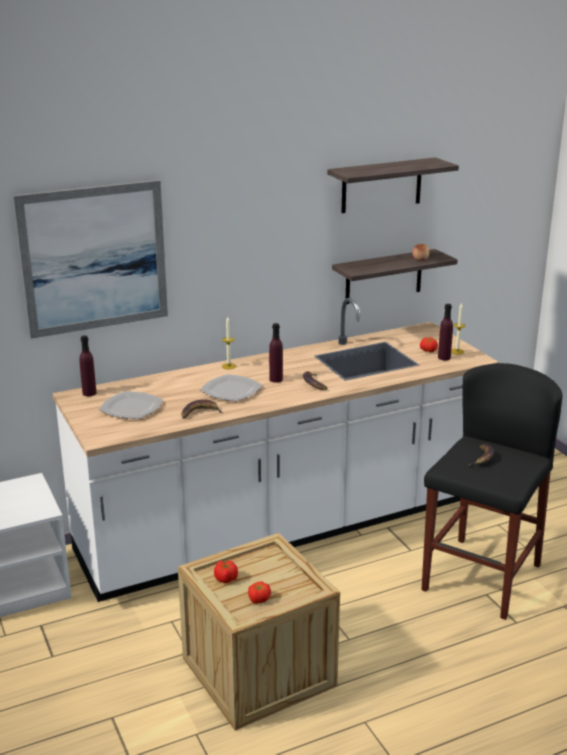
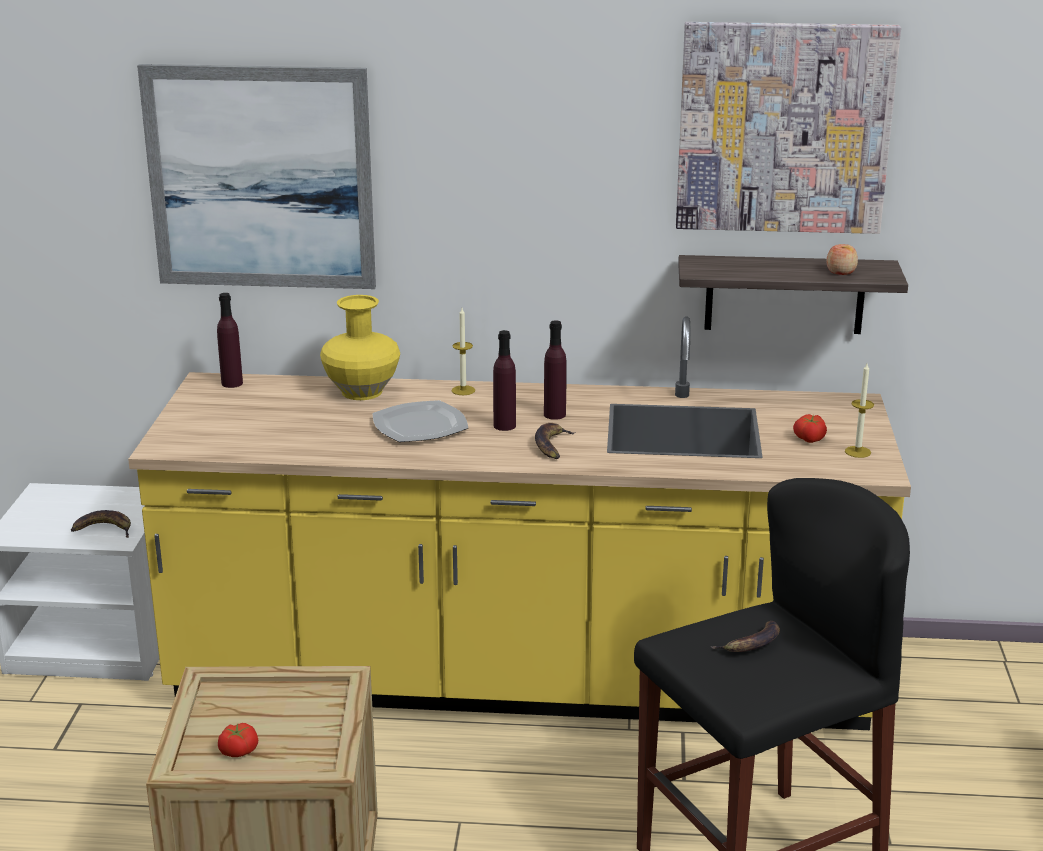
camera: 30 degrees right, 0 degrees up
(131, 407) = (257, 416): plate -> none
(174, 380) = (362, 391): none -> yellow vase
(200, 413) = (335, 446): banana -> banana (104, 529)
(226, 579) = (229, 707): tomato -> none
(283, 528) = (521, 679): white counter -> yellow counter
(381, 185) = (784, 128): shelf -> picture
(444, 357) = (820, 456): purple bottle -> purple bottle (554, 414)

